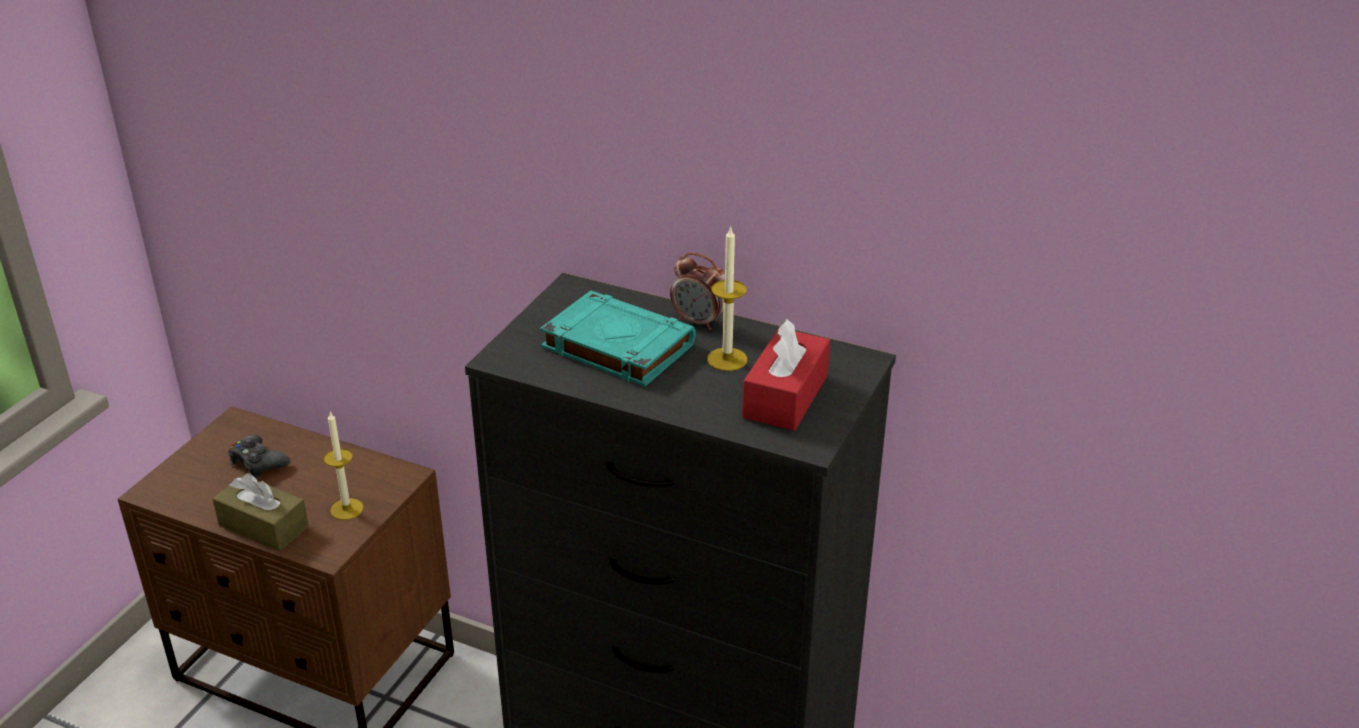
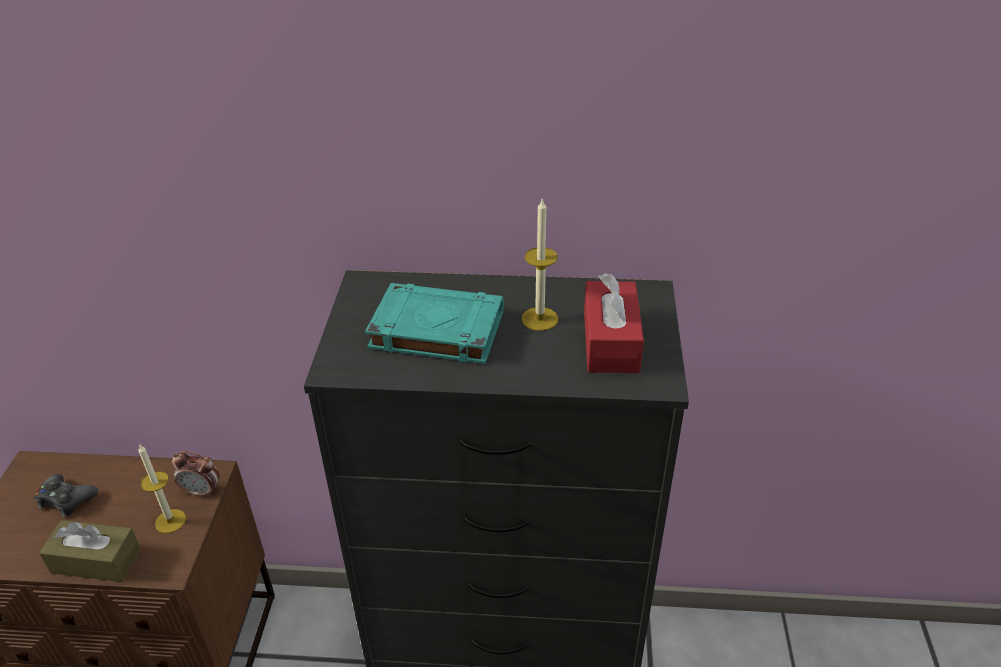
camera: 20 degrees left, 5 degrees up
(699, 322) = (494, 289): alarm clock -> alarm clock (202, 491)

